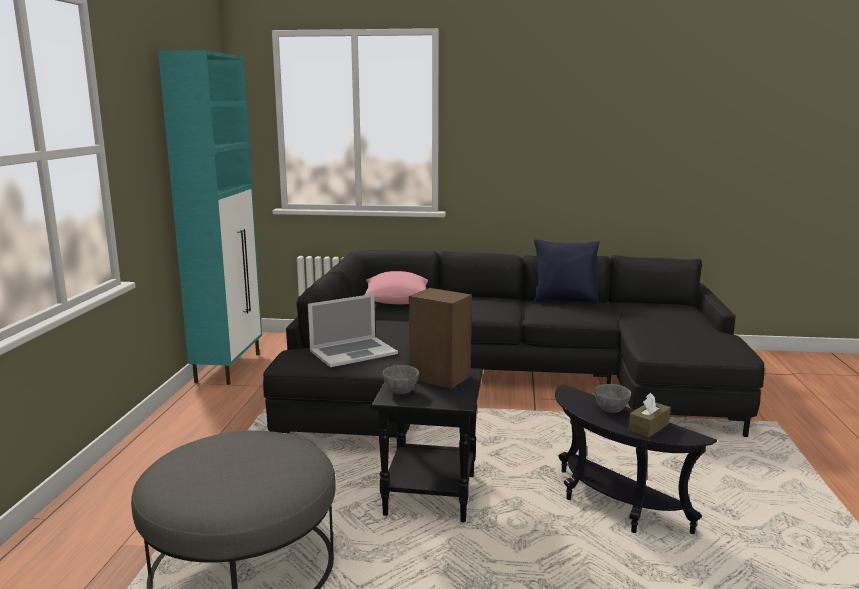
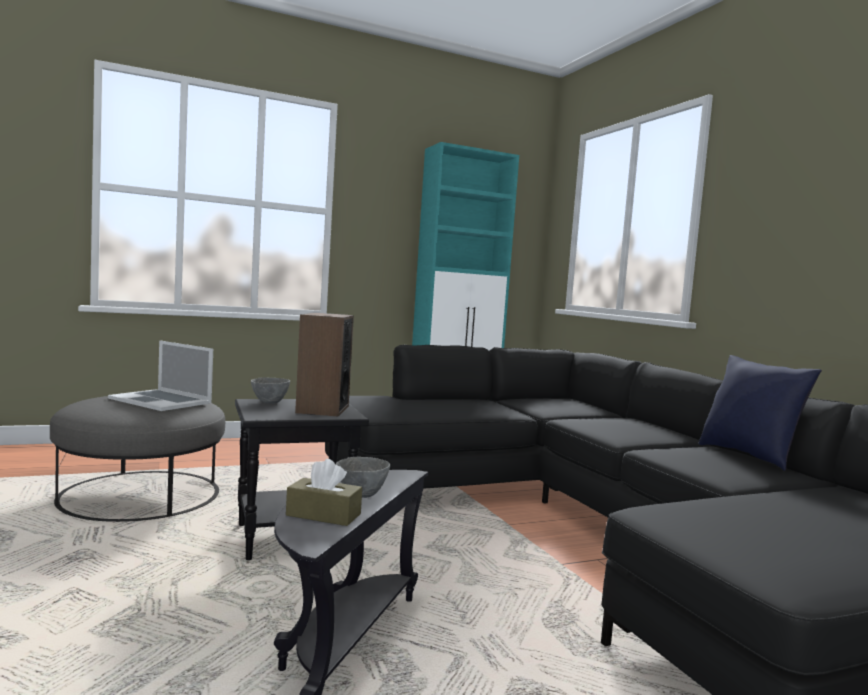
camera: 60 degrees right, 10 degrees down
(353, 352) = (395, 403): laptop -> laptop (161, 400)
(397, 302) = (561, 404): pink pillow -> none

